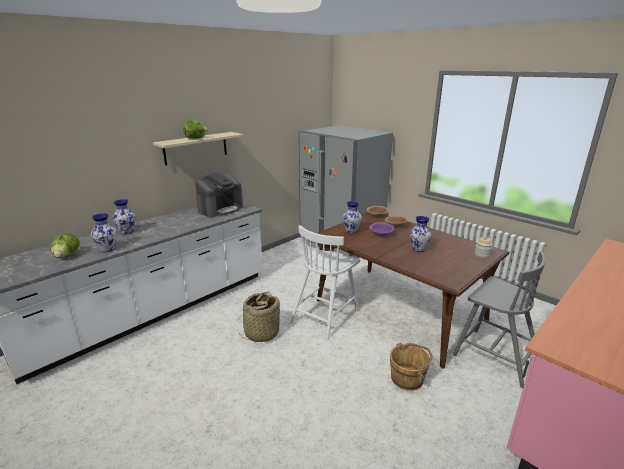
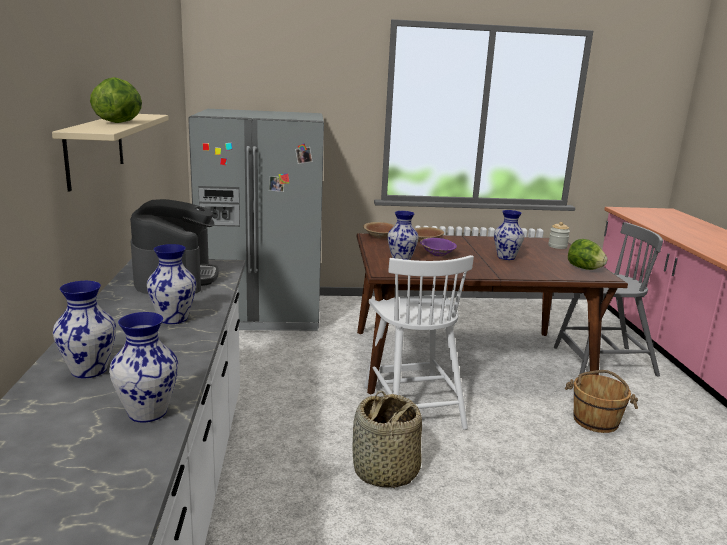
camera: 50 degrees left, 5 degrees down
(67, 256) = (79, 471): lettuce -> lettuce (584, 268)
(182, 224) = (174, 318): none -> vase

